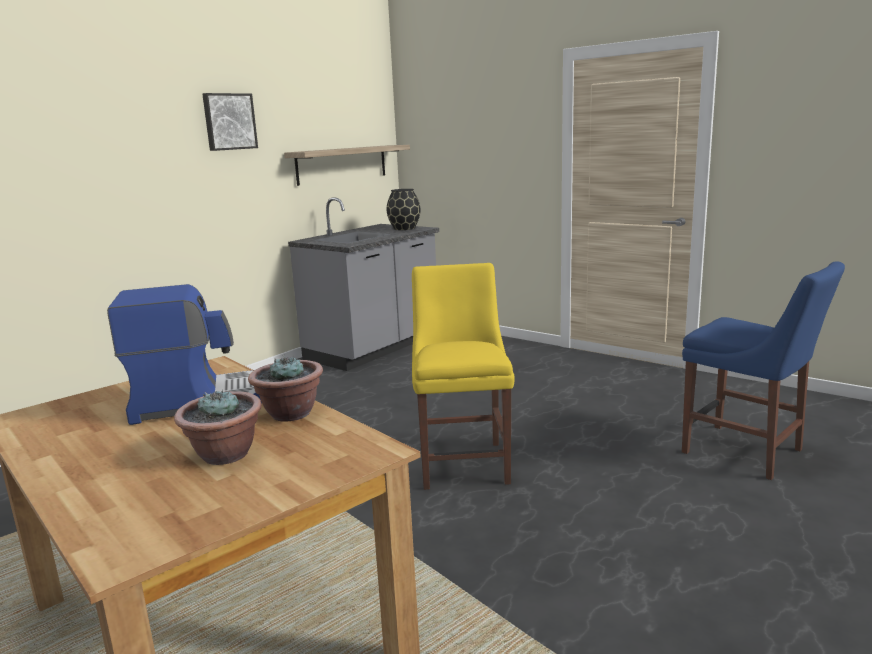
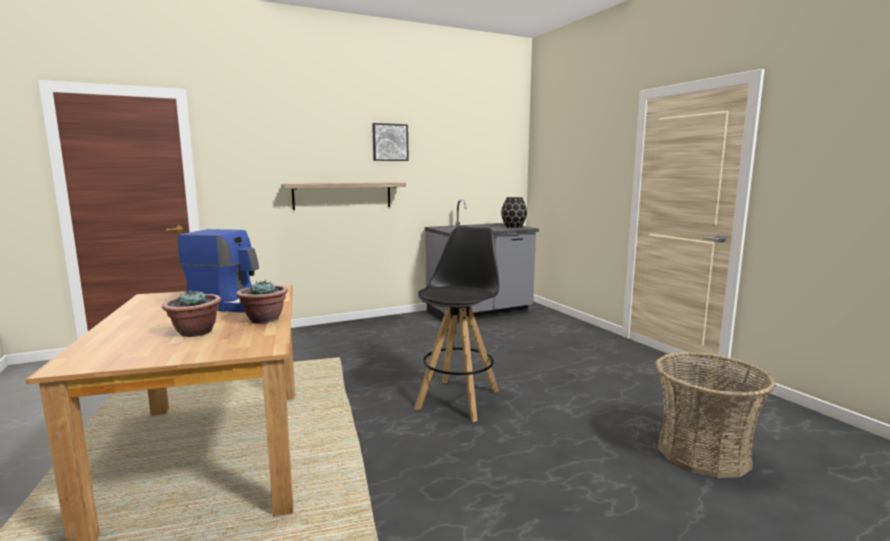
camera: 25 degrees right, 5 degrees down
(342, 164) = (477, 177): shelf -> shelf (342, 195)
(463, 462) = (459, 399): yellow chair -> black stool
(747, 453) = (703, 453): blue chair -> basket

